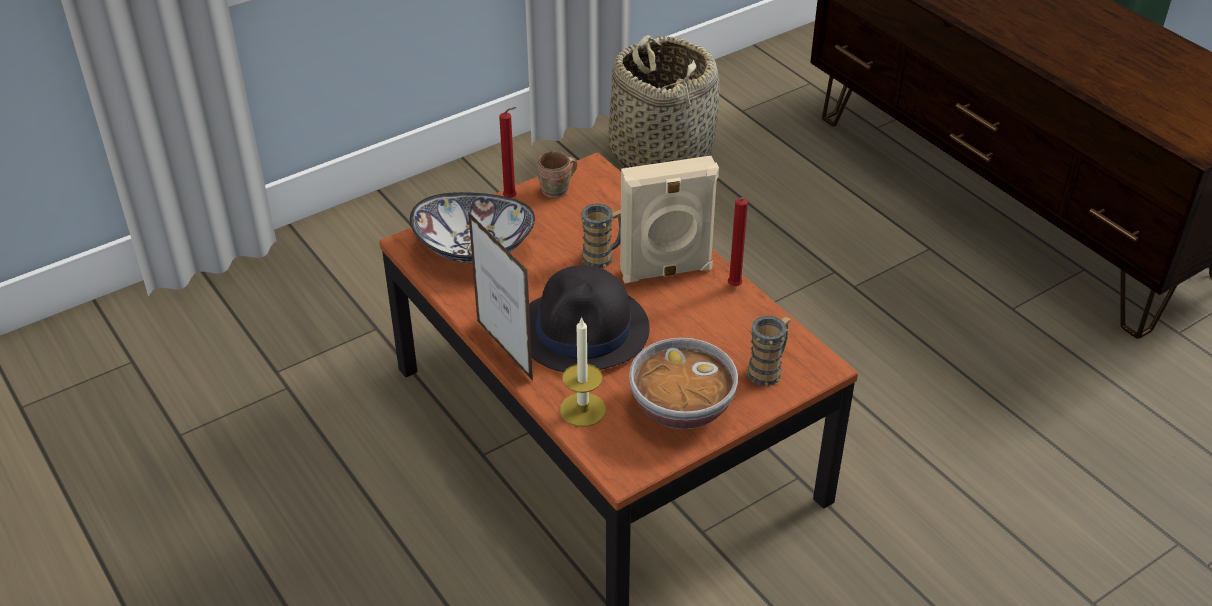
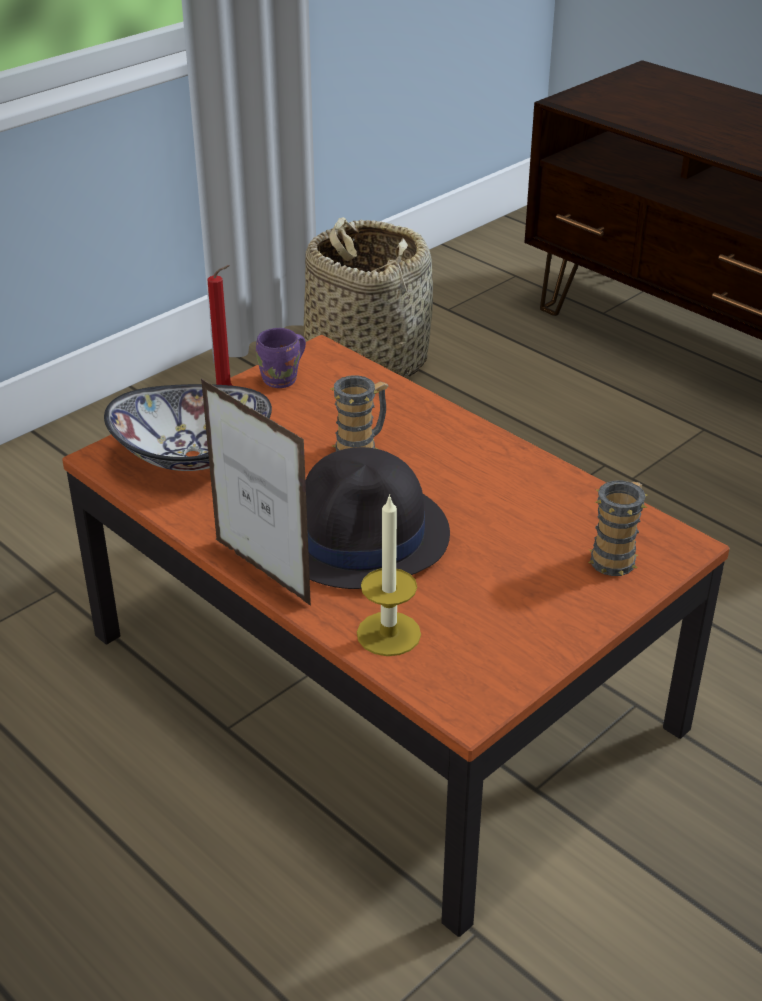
camera: 10 degrees left, 5 degrees down
(557, 191) = (283, 380): brown mug -> purple mug
(666, 272) = (448, 456): beige speaker -> none
(681, 408) = (519, 616): bowl -> none
(733, 287) = (538, 465): red candle -> none

